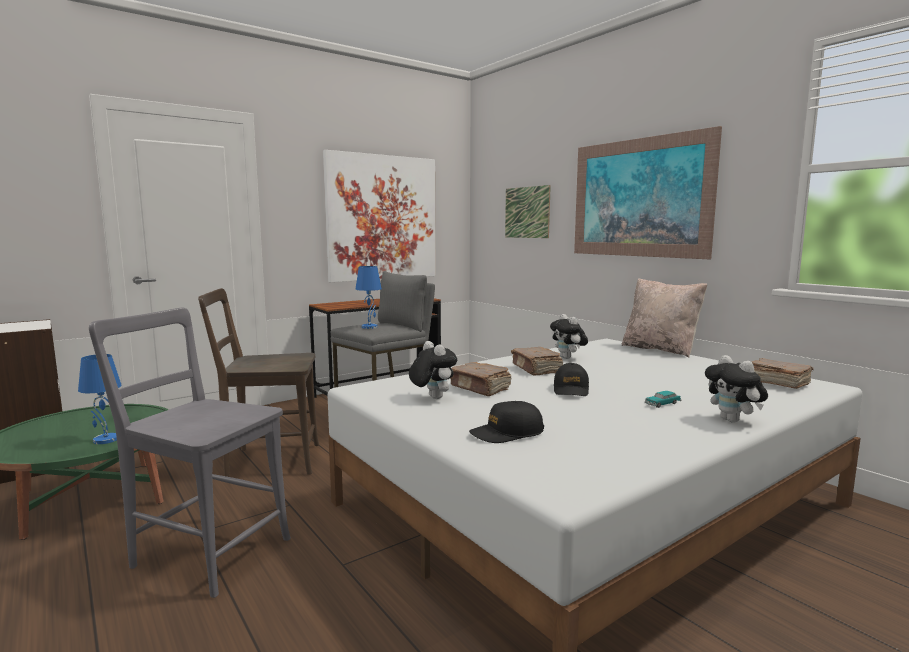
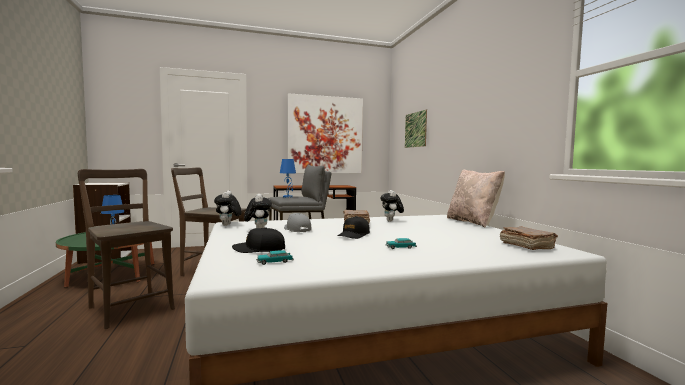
camera: 20 degrees right, 5 degrees down
(206, 551) = (130, 307): grey chair -> brown chair
(480, 388) = (297, 229): brown book -> grey cap
(571, 452) = (274, 262): none -> toy car
(639, 198) = (472, 112): picture -> none
(733, 420) = (433, 261): plush toy -> plush toy (228, 225)

